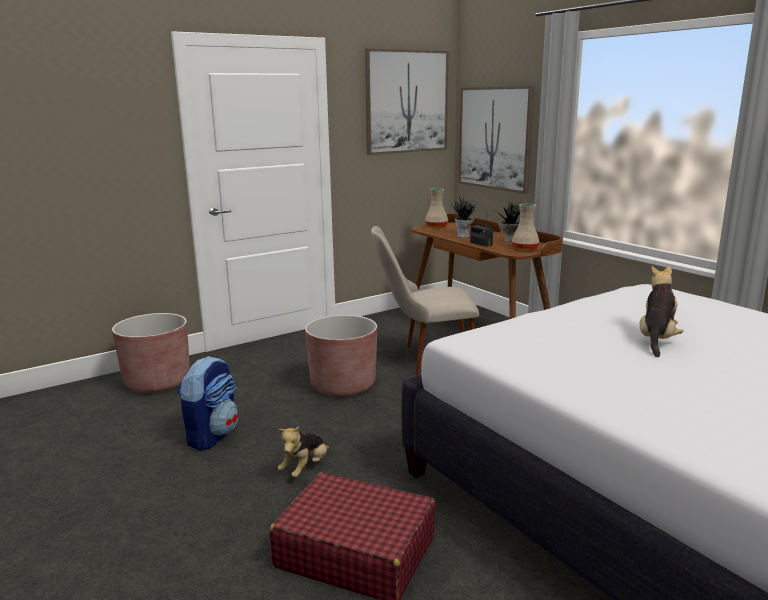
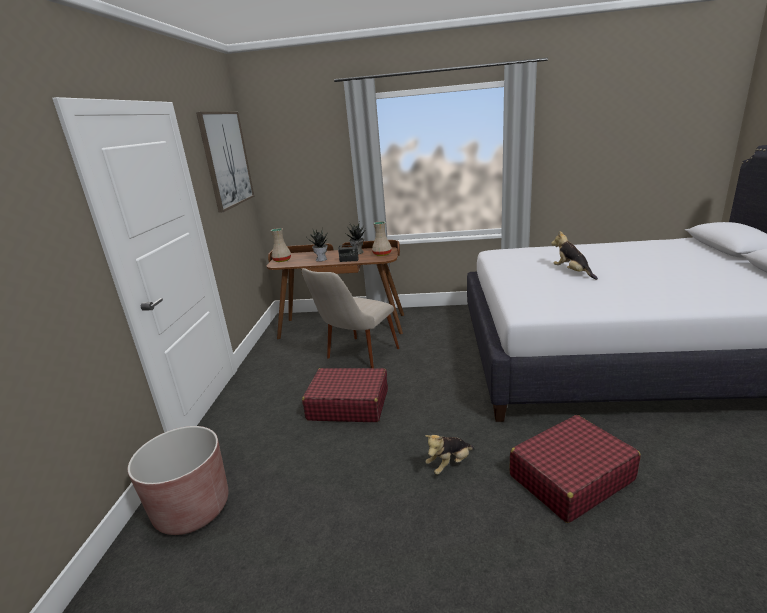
camera: 50 degrees left, 5 degrees up
(212, 435) = (346, 500): backpack -> none
(305, 468) = (449, 464): plush toy -> plush toy turned 75 degrees clockwise
(343, 386) = (348, 404): brown planter -> red suitcase
(494, 138) = (300, 180): picture -> none

